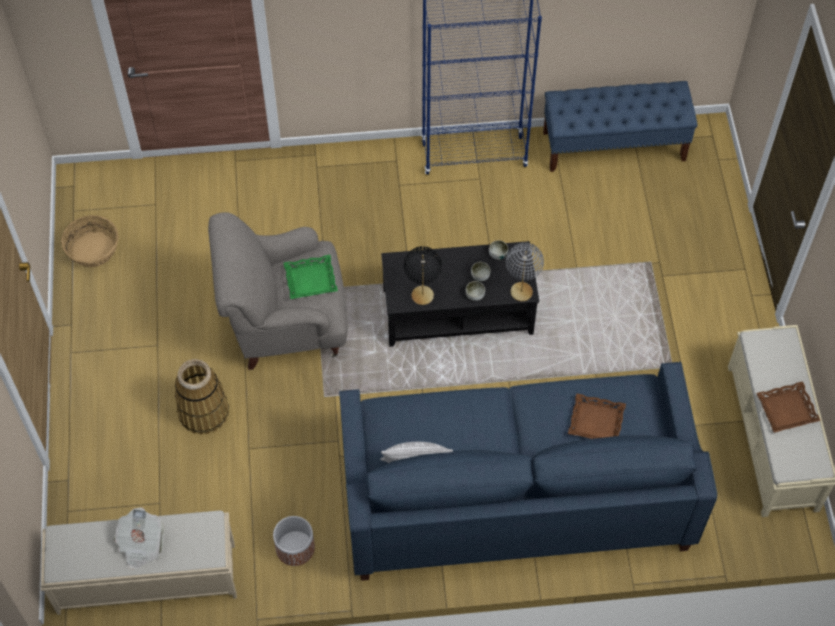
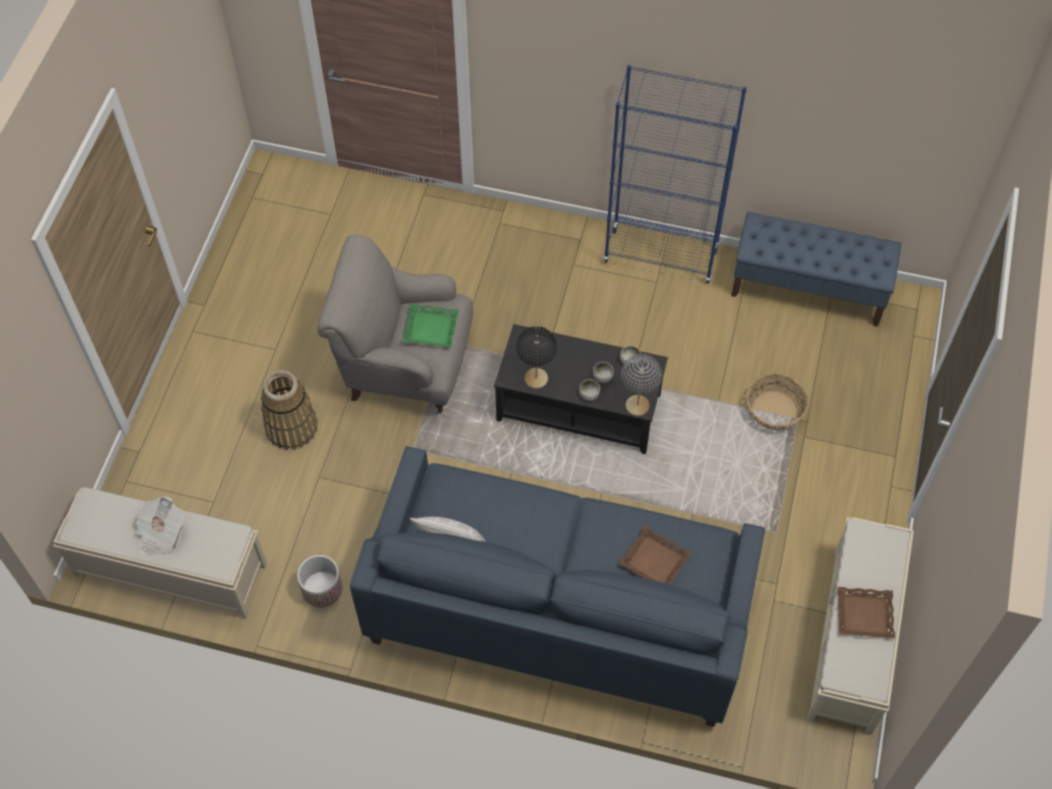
camera: 20 degrees right, 0 degrees up
(93, 250) = (255, 240): basket -> basket (774, 411)

